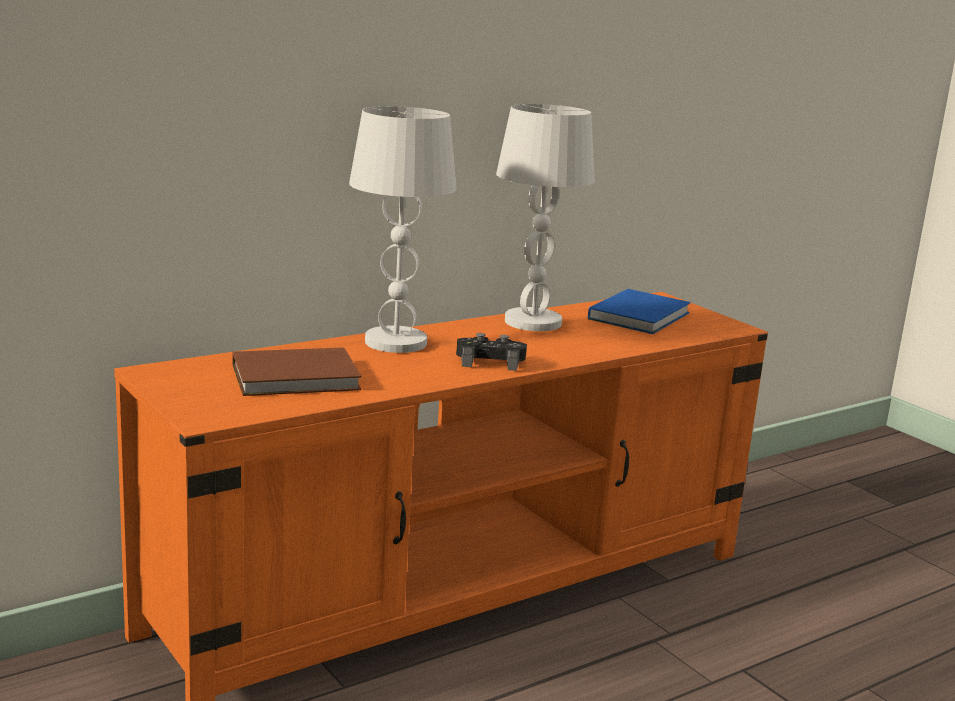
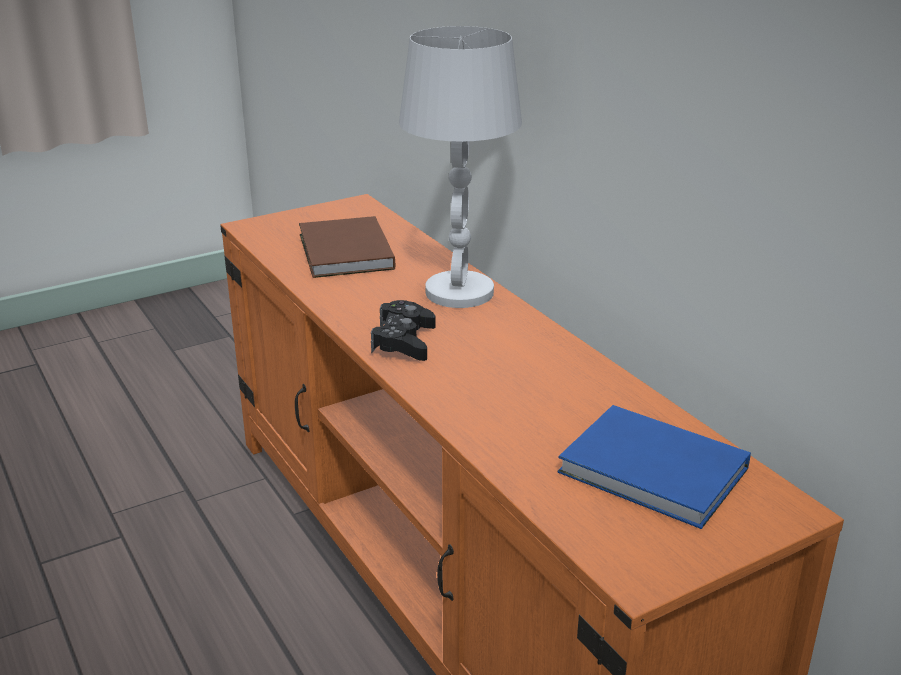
camera: 95 degrees right, 10 degrees up
(533, 322) = (574, 376): white table lamp -> none

